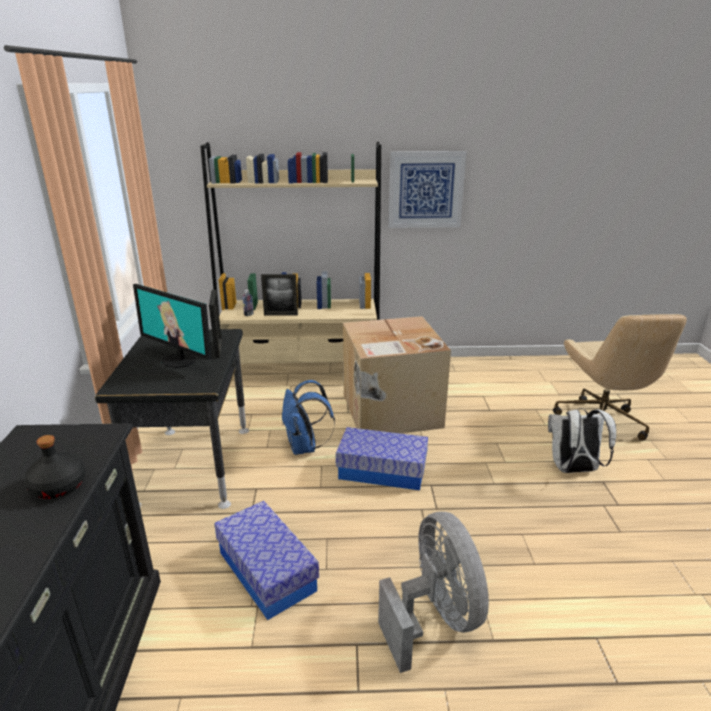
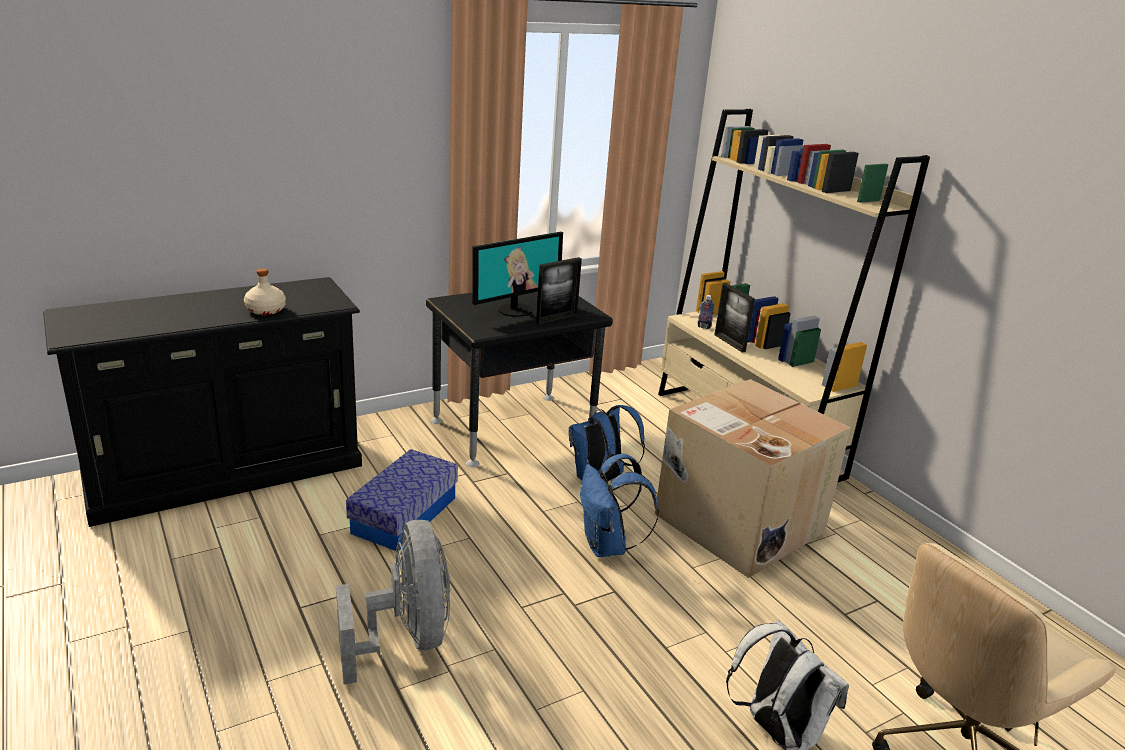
camera: 60 degrees right, 0 degrees up
(58, 487) = (265, 310): black bottle -> beige bottle
(179, 360) = (515, 310): monitor -> monitor turned 135 degrees counterclockwise
(382, 471) = (607, 546): storage box -> blue backpack
(426, 190) = (982, 251): picture -> none
(435, 617) = (406, 638): grey fan -> grey fan turned 60 degrees counterclockwise

